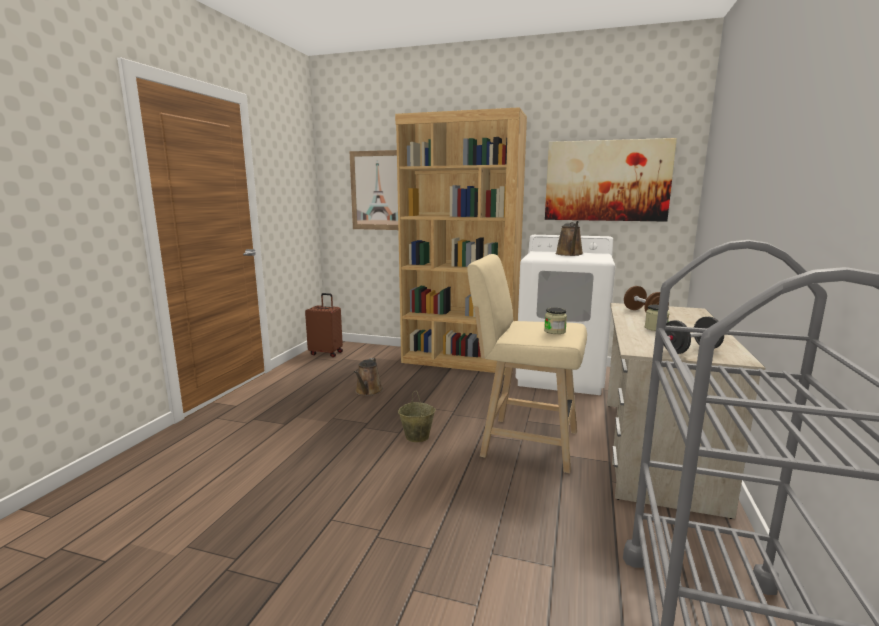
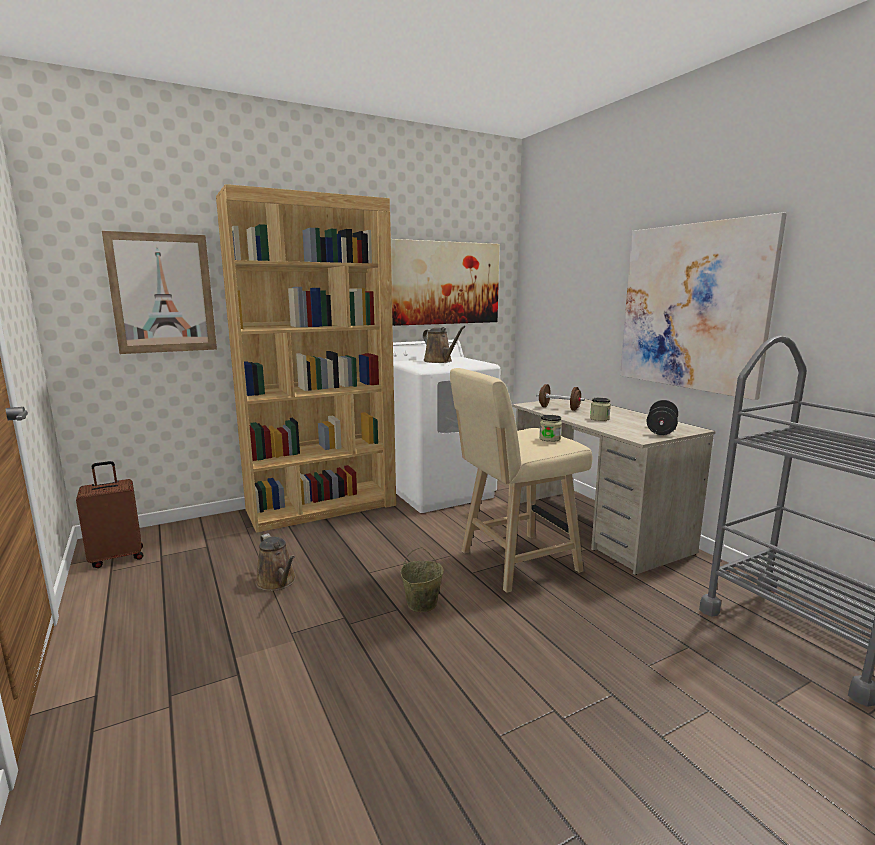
camera: 45 degrees left, 0 degrees up
(781, 205) = (692, 307): none -> picture

